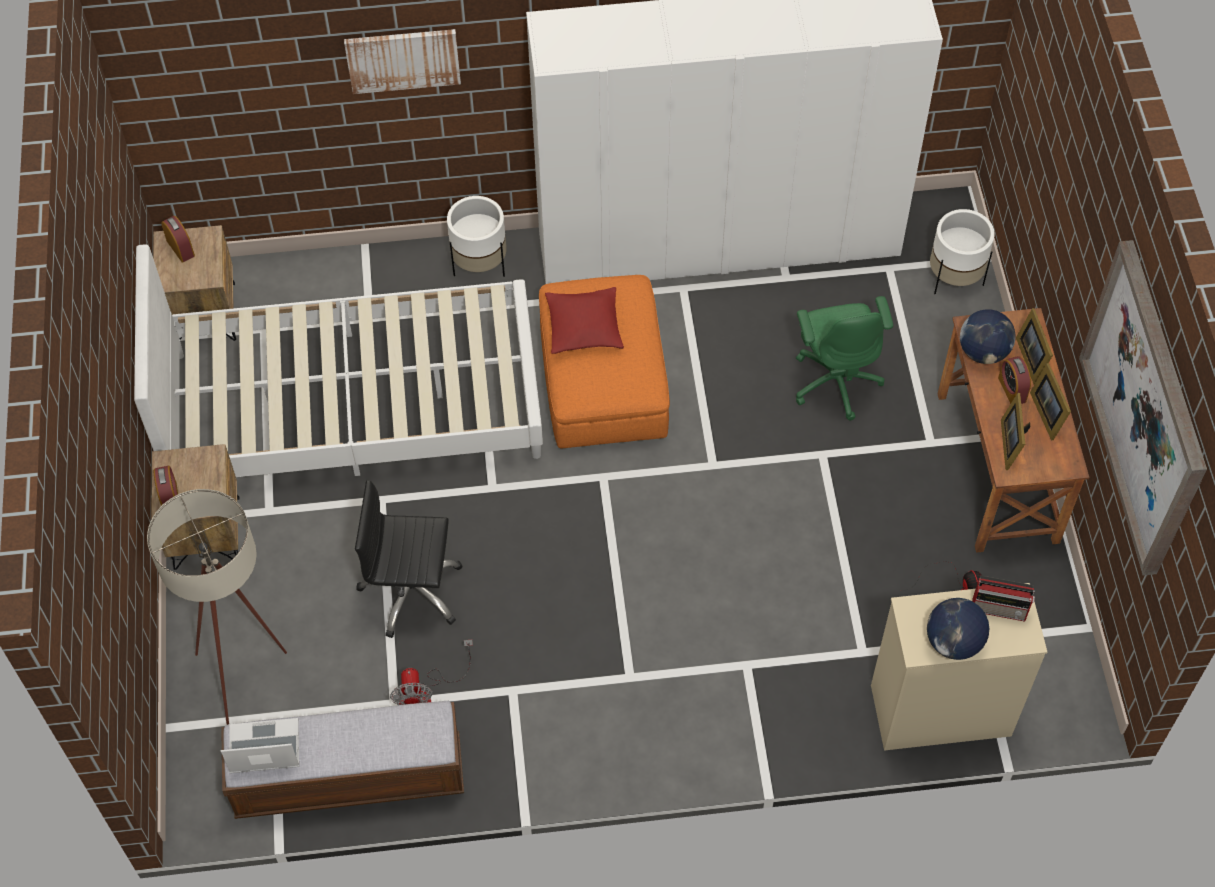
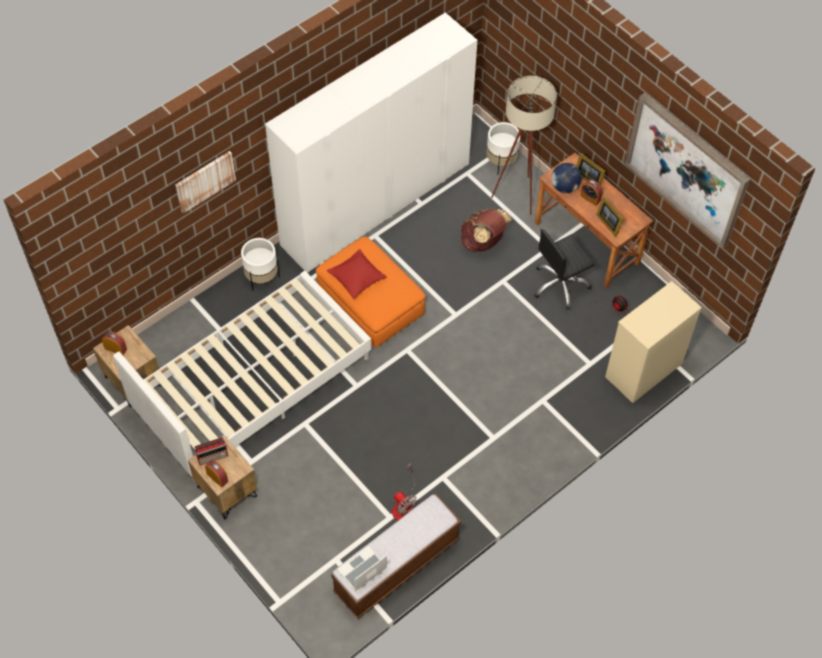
camera: 35 degrees left, 0 degrees up
(247, 672) = (304, 546): beige floor lamp -> beige floor lamp (519, 192)
(412, 592) = (356, 459): black office chair -> black office chair (560, 285)
(836, 381) = (483, 242): green office chair -> brown backpack
(953, 642) = (660, 326): globe -> none
(1000, 609) = (668, 299): radio -> radio (213, 456)
(1048, 412) = (614, 200): picture frame -> none

